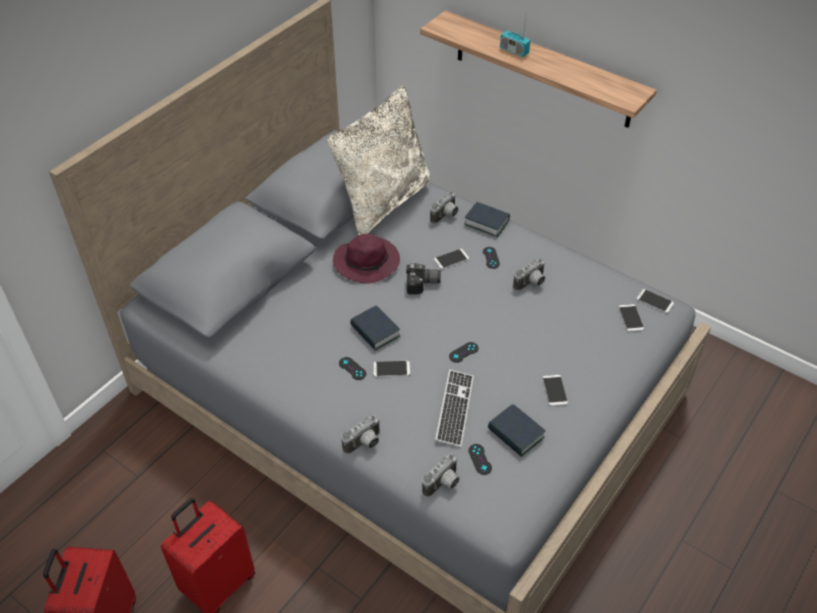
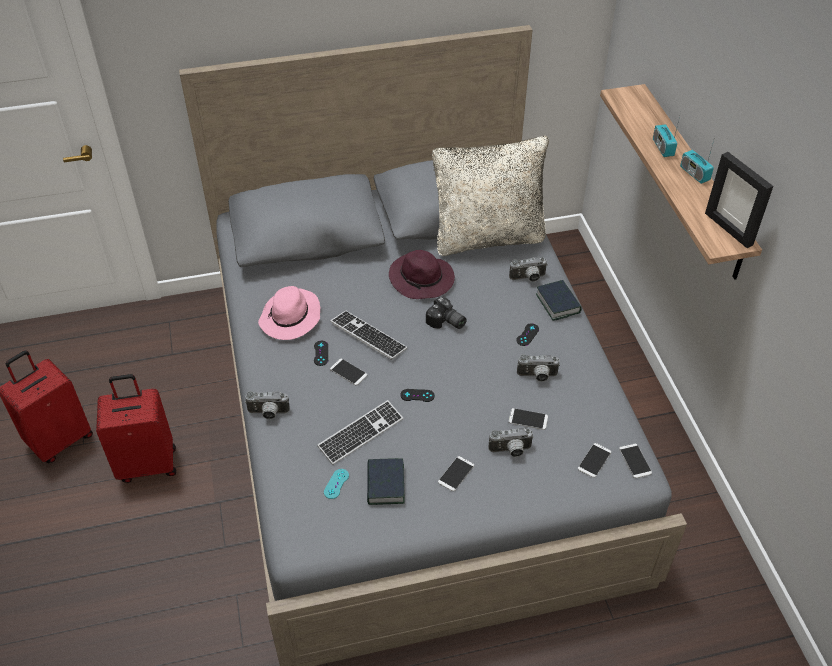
camera: 40 degrees right, 0 degrees up
(294, 357) = (290, 318): none -> pink hat
(375, 331) = (368, 336): book -> keyboard
(443, 485) = (289, 482): camera -> camera (510, 451)
(451, 259) = (492, 316): phone -> phone (528, 419)
(480, 459) = (336, 484): black game controller -> turquoise game controller
(556, 59) = (694, 174): none -> radio
(622, 86) = (729, 228): none -> picture frame

